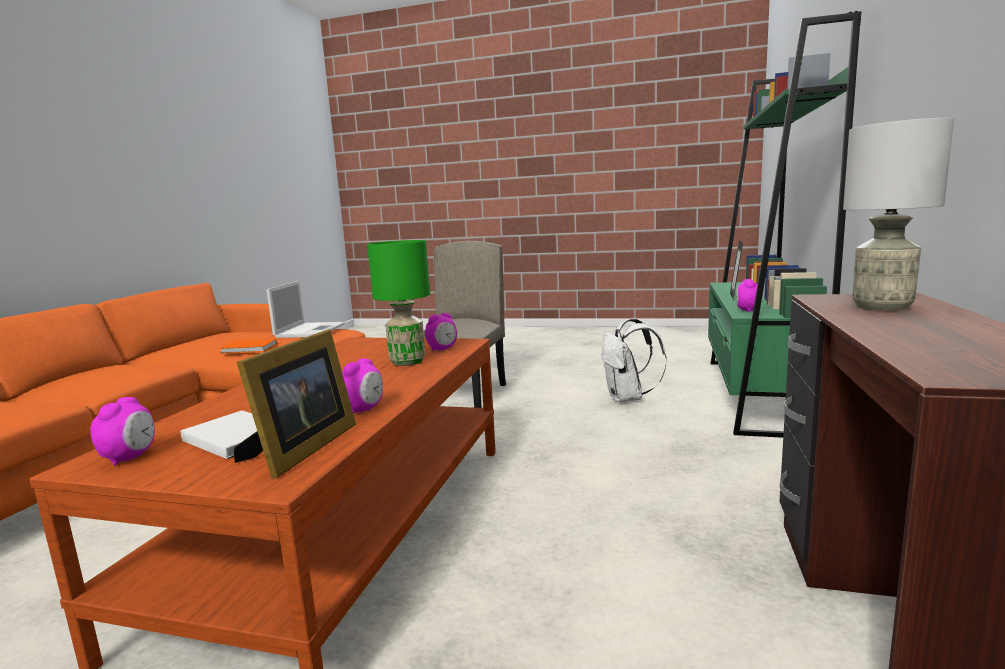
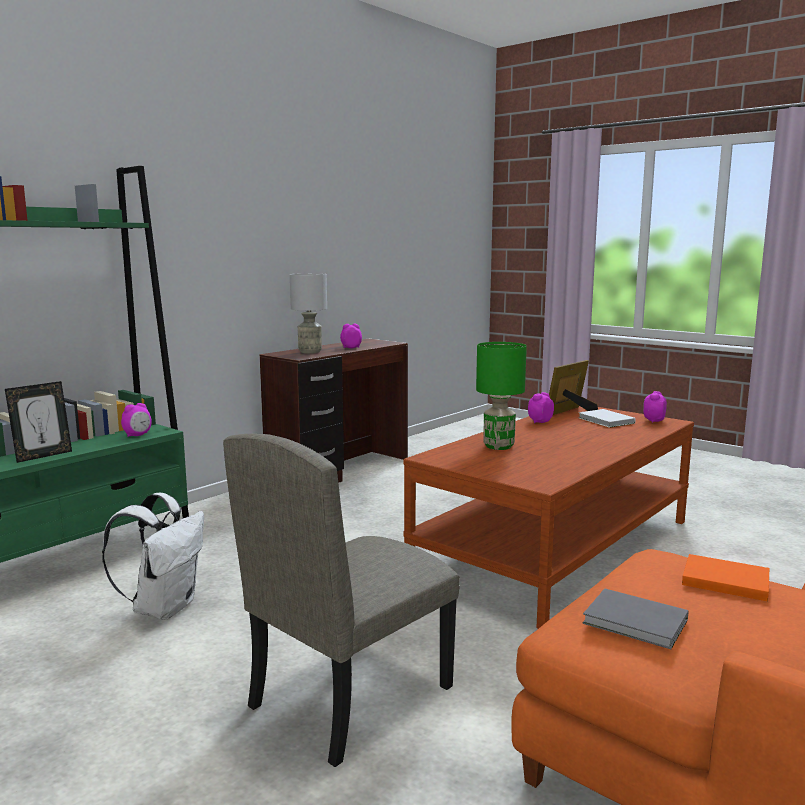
camera: 155 degrees left, 0 degrees up
(310, 330) = (637, 623): laptop -> grey book
(442, 349) = (459, 453): alarm clock -> alarm clock (351, 348)

